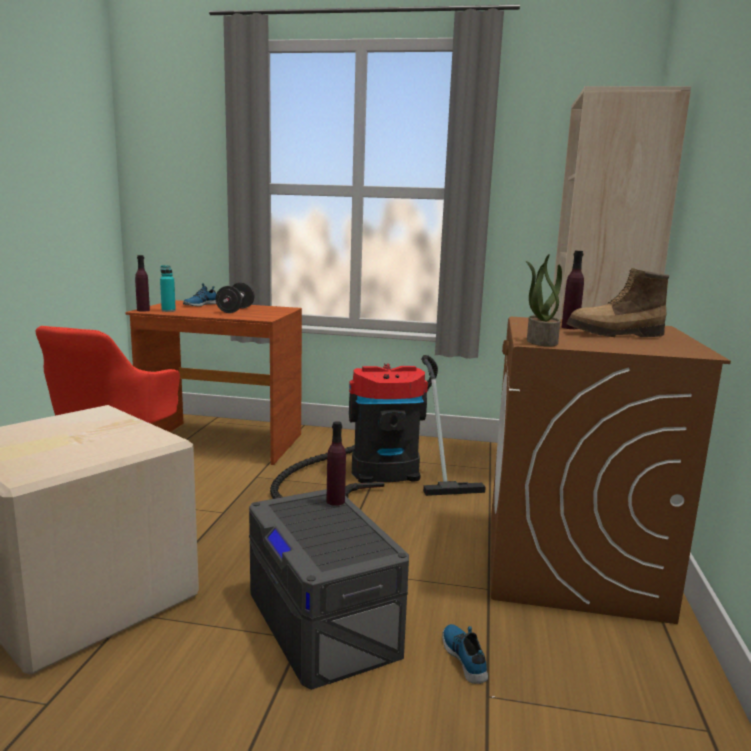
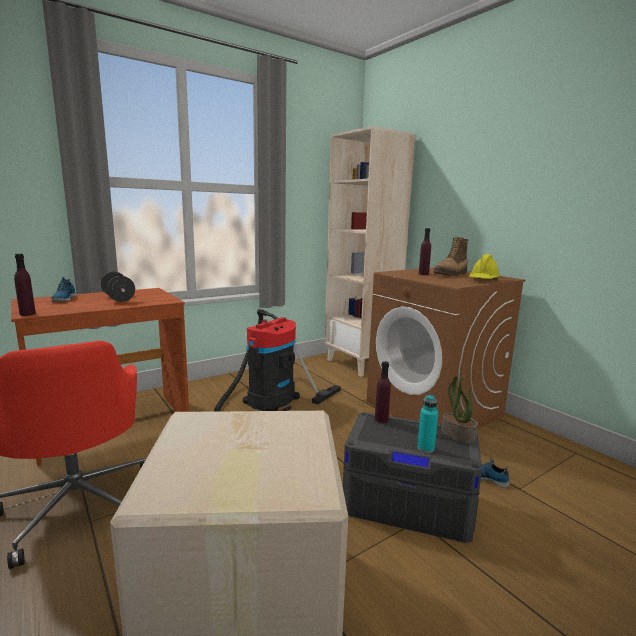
camera: 45 degrees left, 0 degrees up
(168, 310) = (56, 309): turquoise bottle -> turquoise bottle (425, 448)
(541, 341) = (454, 283): potted plant -> potted plant (457, 435)
(626, 347) = (483, 280): none -> yellow hard hat

